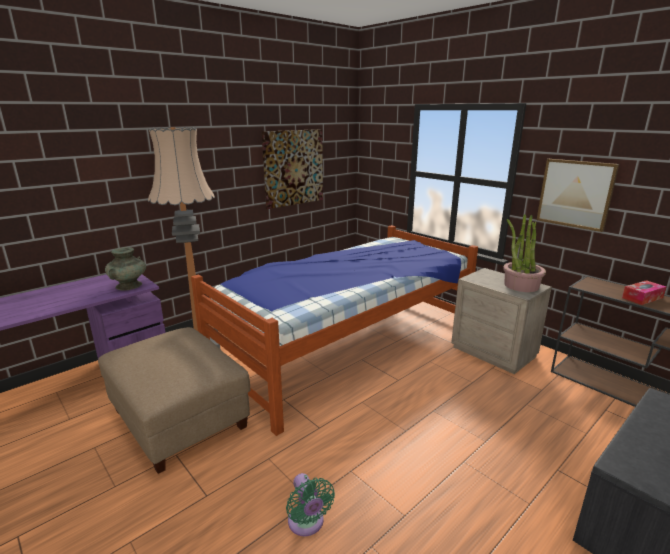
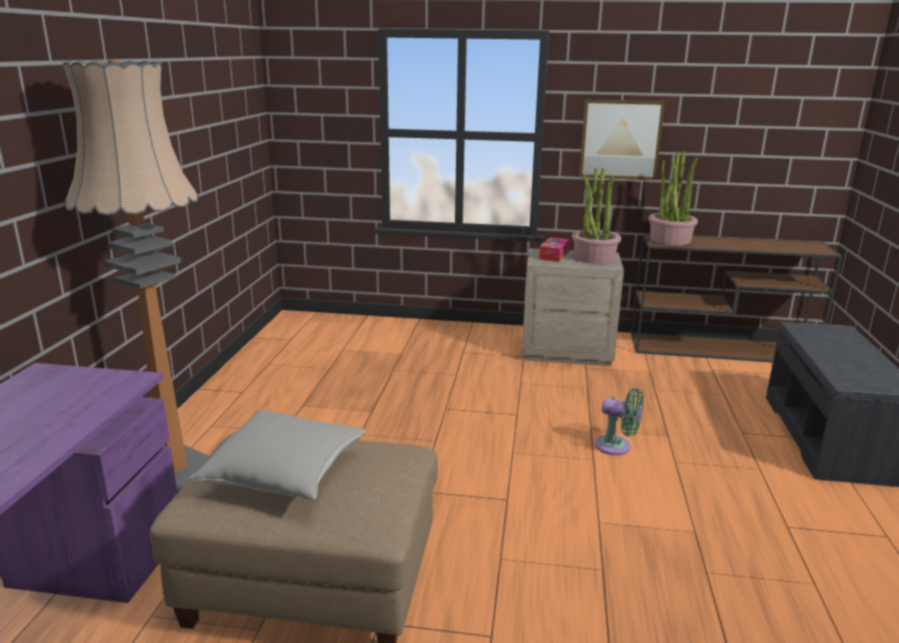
camera: 40 degrees left, 0 degrees up
(128, 285) = (99, 388): turquoise vase -> none
(164, 353) = (284, 472): none -> grey pillow
(293, 168) = (208, 136): picture -> none
(307, 523) = (631, 591): green fan -> green fan (616, 446)
(346, 345) = (404, 400): bed -> none
(600, 286) = (670, 240): none -> potted plant
(642, 298) = (713, 243): tissue box -> tissue box (554, 255)

